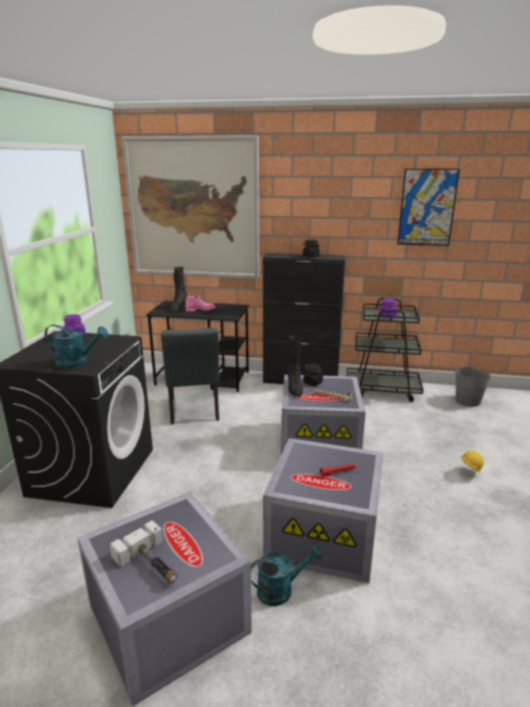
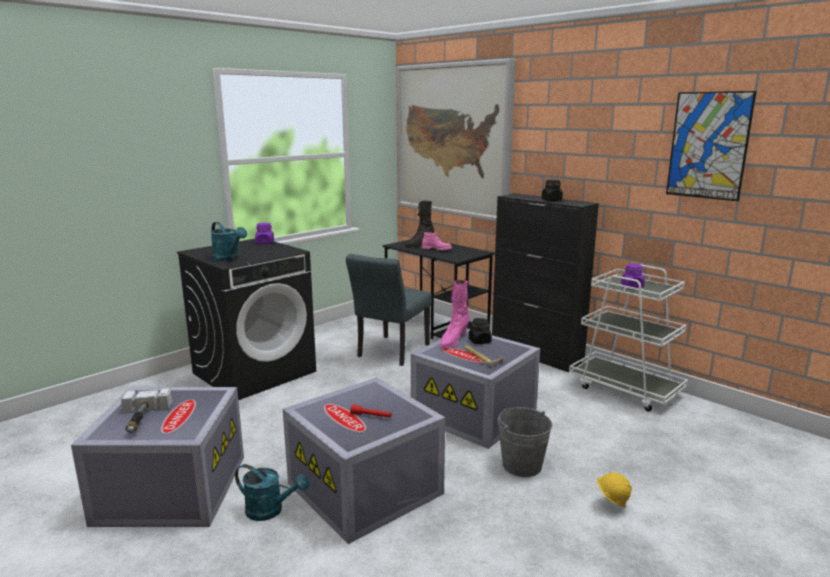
camera: 35 degrees right, 5 degrees down
(294, 388) = (453, 340): black boot -> pink boot
(382, 390) = (625, 389): black cart -> white cart
(467, 401) = (737, 434): grey bucket -> grey bucket (522, 465)

